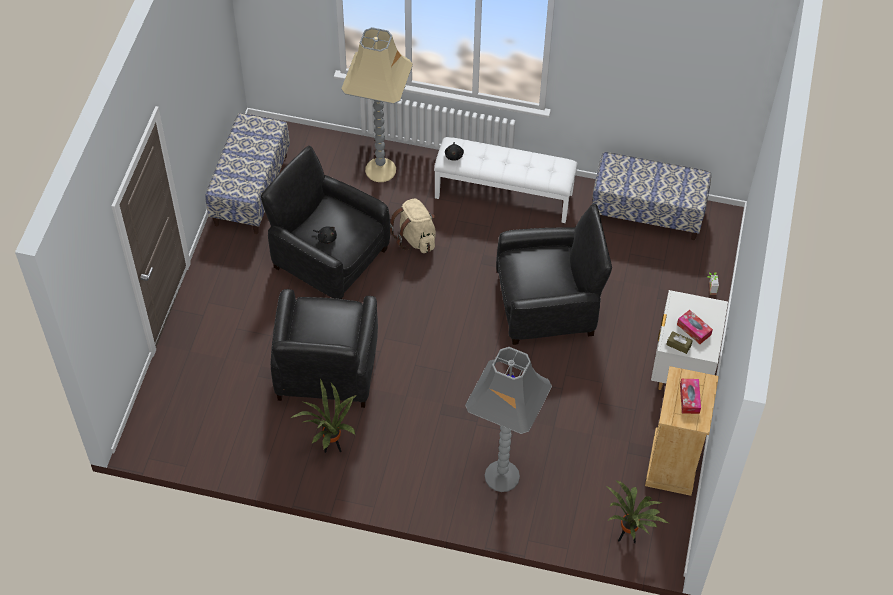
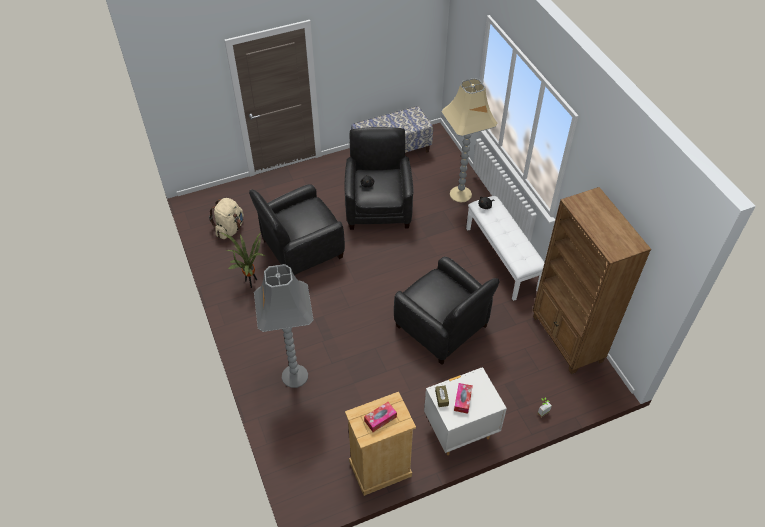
camera: 55 degrees right, 5 degrees down
(415, 238) = (429, 236): beige backpack -> beige backpack (230, 228)
(627, 538) = (300, 475): potted plant -> none
(647, 212) = (567, 339): bench -> brown bookcase

